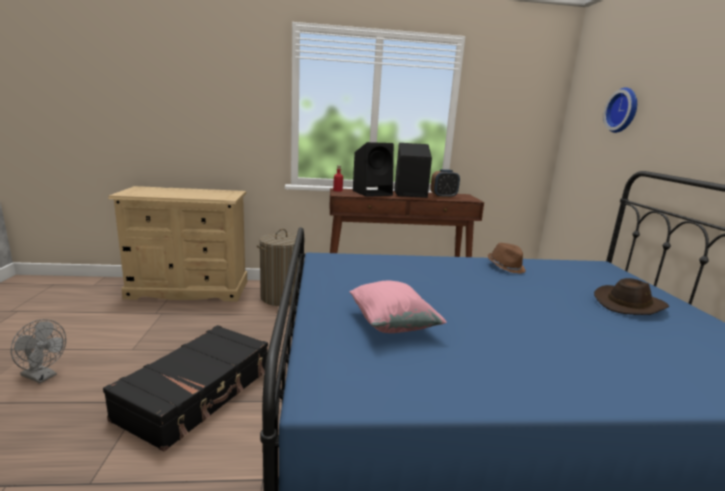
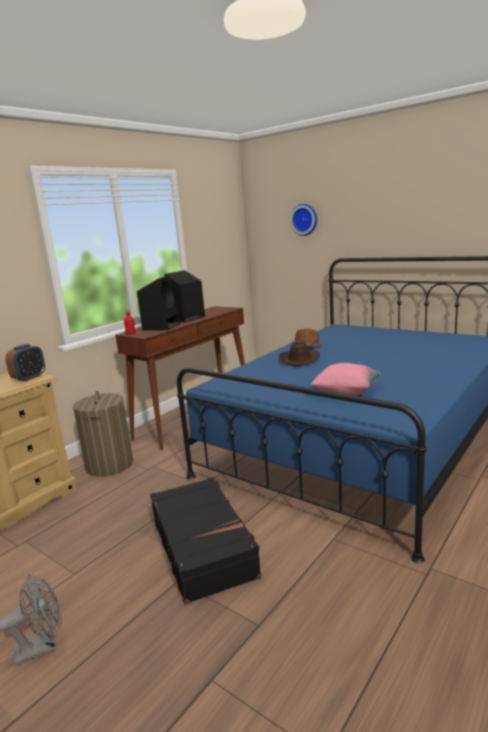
camera: 45 degrees left, 0 degrees up
(443, 196) = (210, 312): alarm clock -> alarm clock (29, 378)
(629, 304) = (388, 339): brown hat -> brown hat (299, 359)

